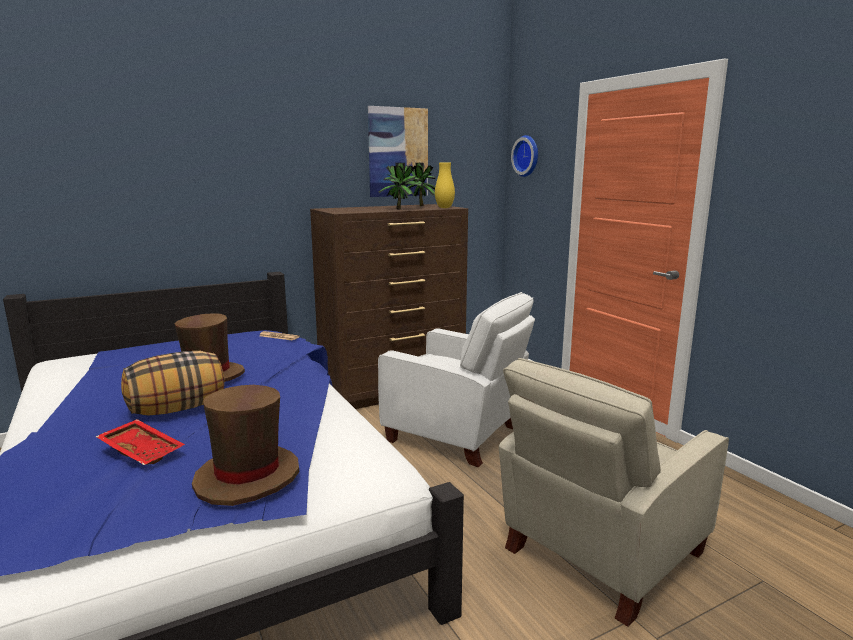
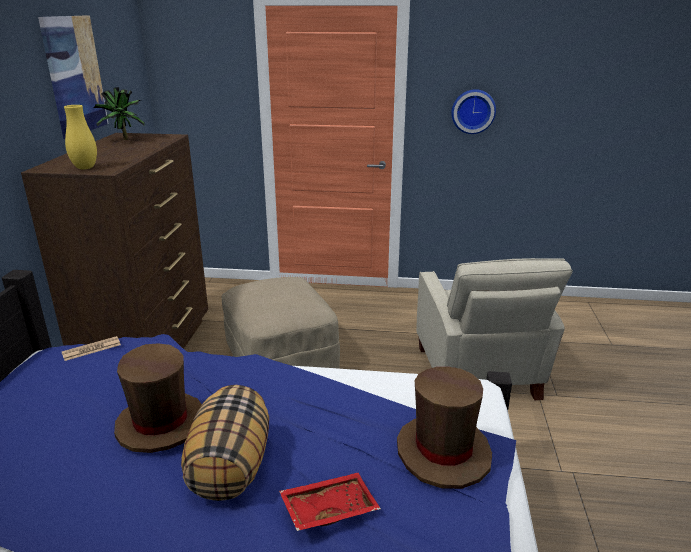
camera: 55 degrees left, 10 degrees up
(401, 209) = (141, 150): potted plant -> none
(444, 207) = (166, 138): yellow vase -> yellow vase (85, 168)
(458, 435) = (281, 358): white armchair -> beige ottoman
(527, 156) = (185, 64): wall clock -> wall clock (473, 111)

